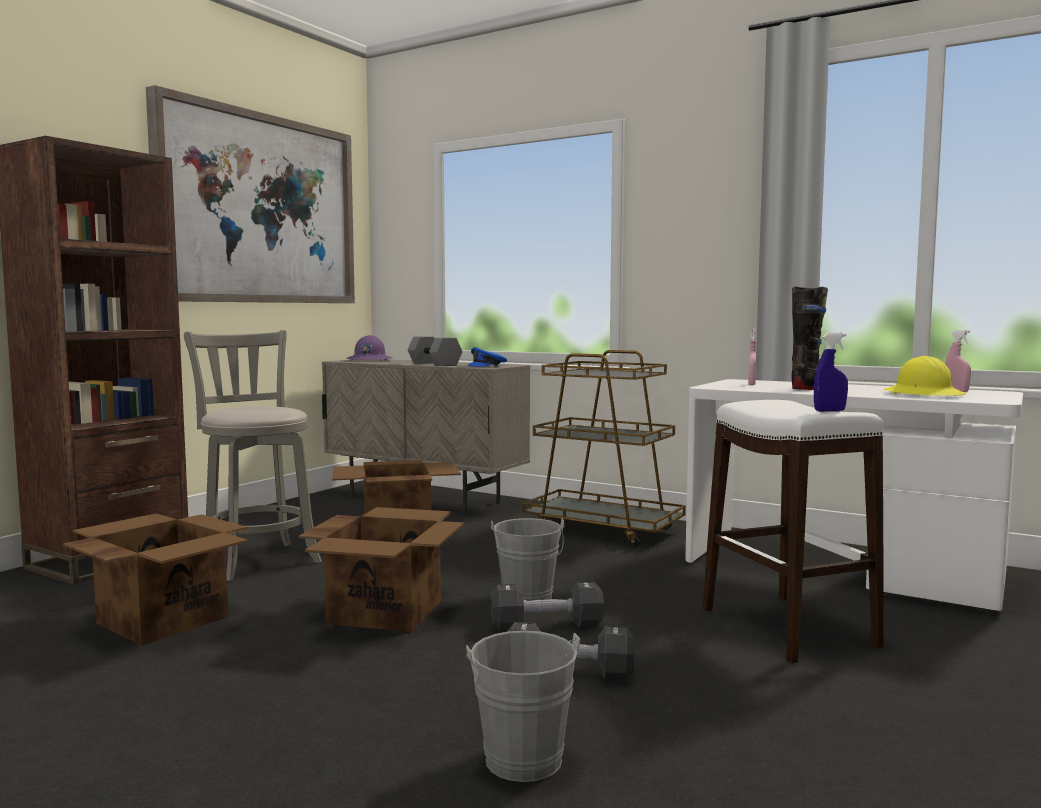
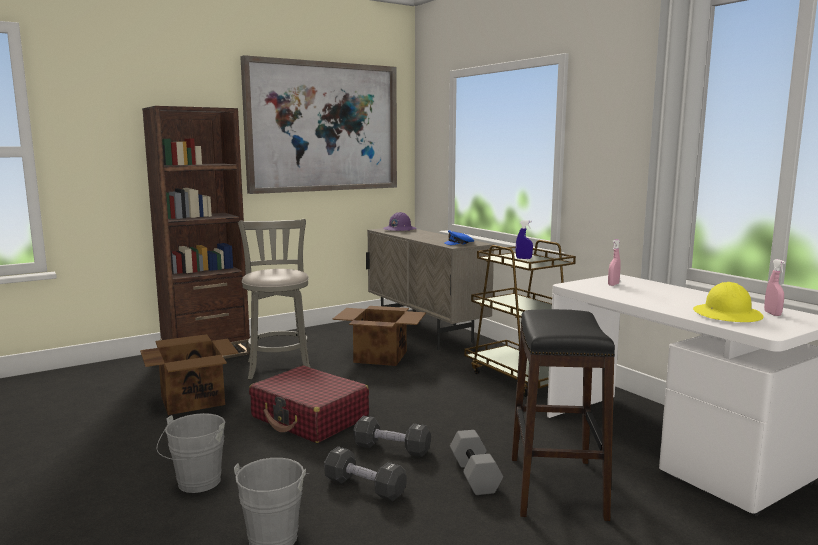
camera: 25 degrees right, 5 degrees up
(386, 611) = (310, 418): cardboard box -> red suitcase
(435, 364) = (429, 239): grey dumbbell -> grey dumbbell (476, 476)
(528, 599) = (402, 426): grey bucket -> grey bucket (196, 484)
(786, 627) = (555, 486): white stool -> black stool
(810, 388) = (650, 294): black boot -> none
(829, 411) = (569, 332): blue spray bottle -> blue spray bottle (523, 258)

